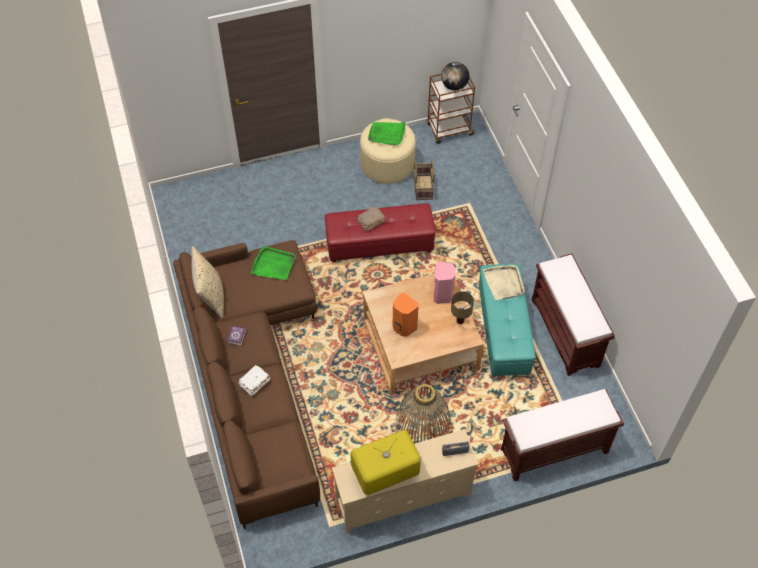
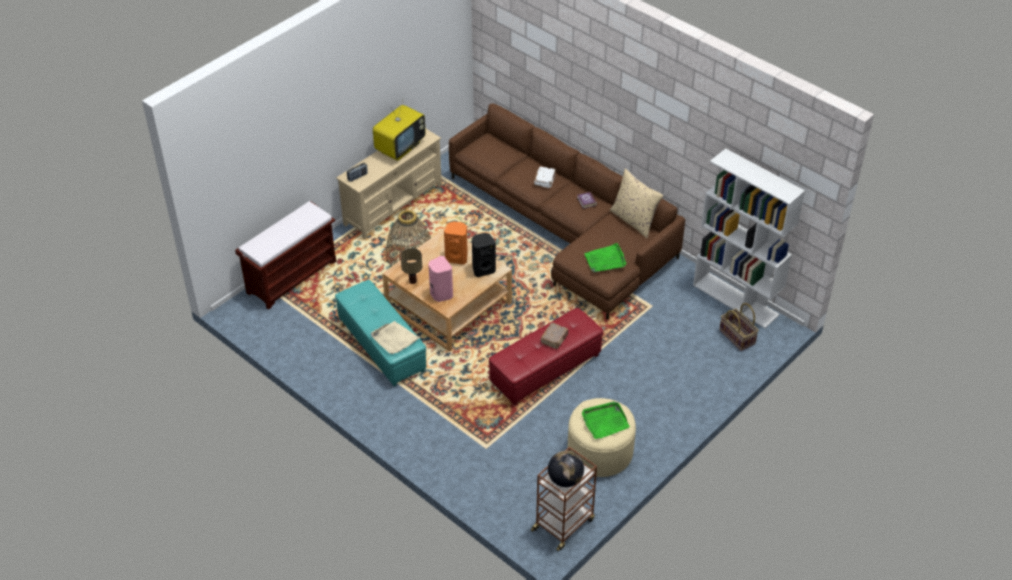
camera: 150 degrees right, 10 degrees down
(176, 231) = (736, 300): none -> white bookcase
(388, 303) = (483, 269): none -> black speaker
(422, 187) = (545, 443): basket -> basket (737, 337)
(566, 333) = (323, 367): brown bench -> none

